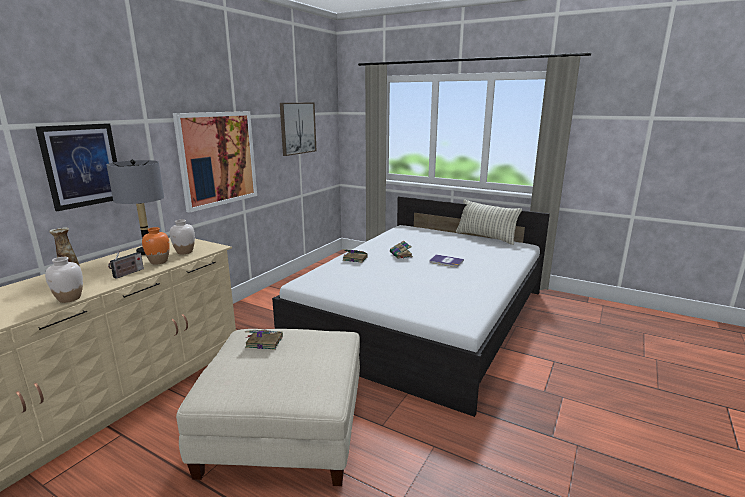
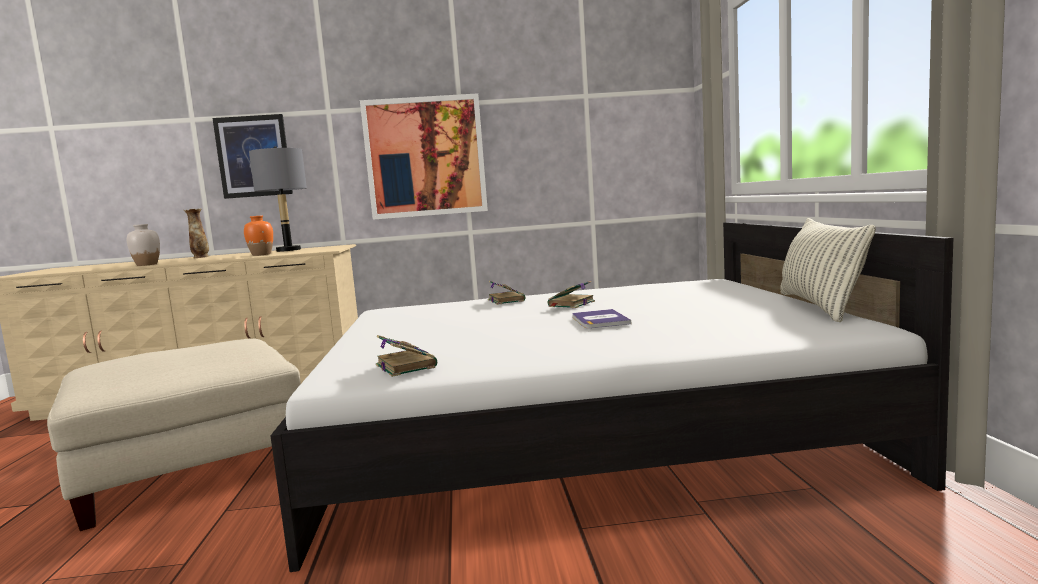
camera: 55 degrees right, 10 degrees down
(127, 273) = (220, 258): radio -> none
(184, 252) = (299, 251): white vase -> none
(263, 342) = (213, 345): book -> book (405, 366)
(297, 128) = (583, 116): picture -> none

